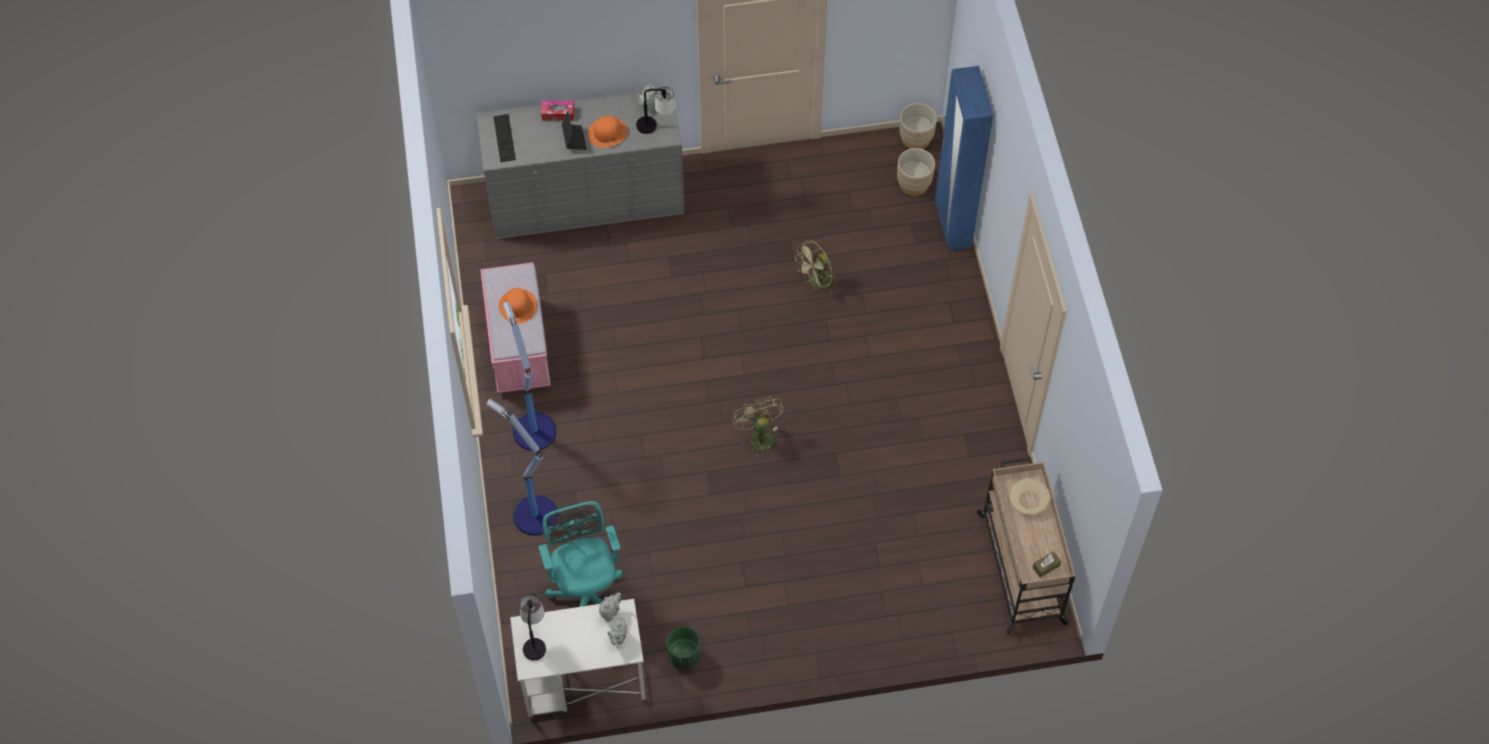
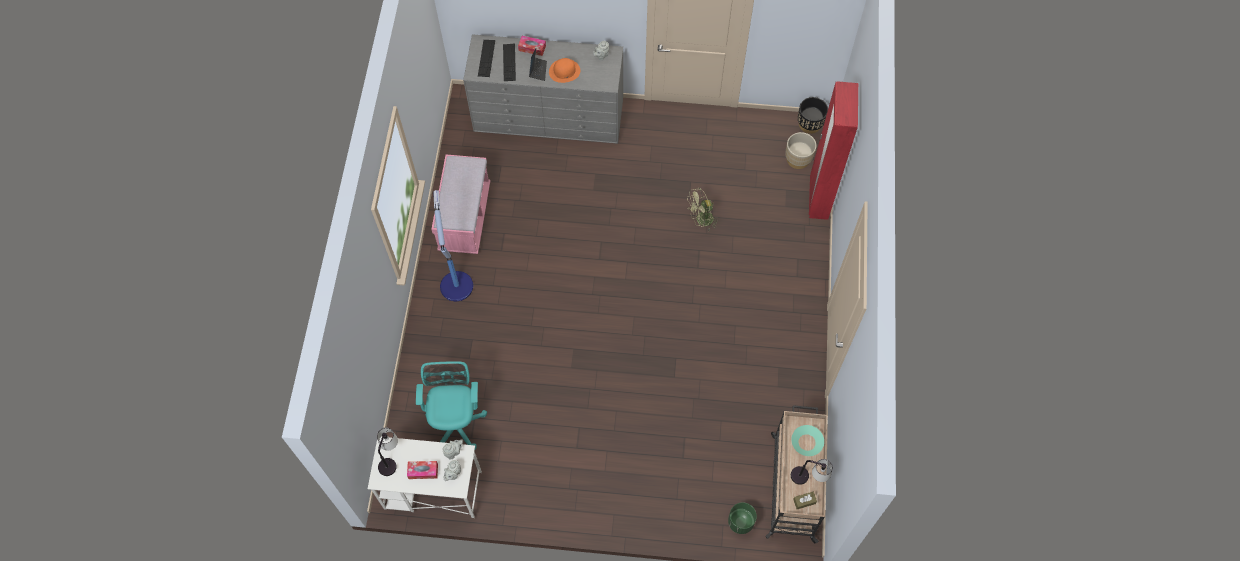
camera: 15 degrees right, 5 degrees up
(518, 306) = (463, 189): orange hat -> none
(533, 514) = (436, 350): floor lamp -> none
(535, 137) = (509, 62): none -> keyboard
(580, 643) = (423, 471): none -> tissue box
(656, 126) = (602, 74): table lamp -> table lamp (808, 478)
(683, 655) = (513, 490): green planter -> green planter (740, 522)
(758, 436) = (621, 330): green fan -> none
(916, 138) = (810, 124): beige planter -> black planter
(952, 225) = (818, 198): blue wardrobe -> red wardrobe
(1029, 499) = (807, 442): beige bowl -> turquoise bowl

